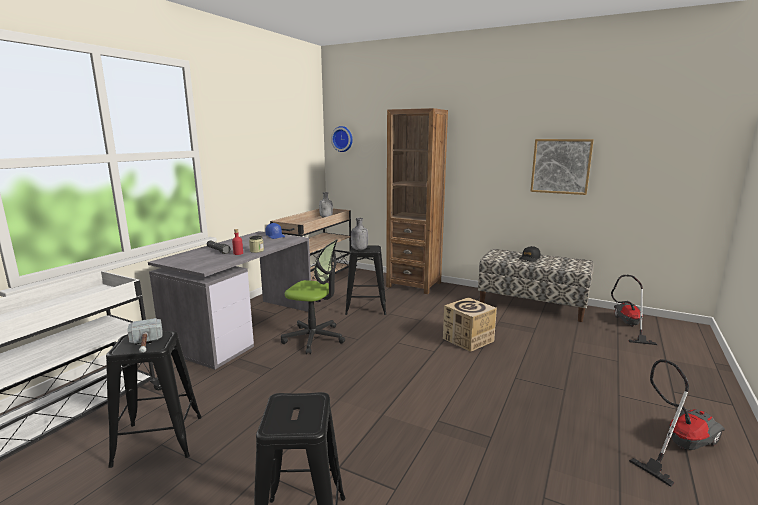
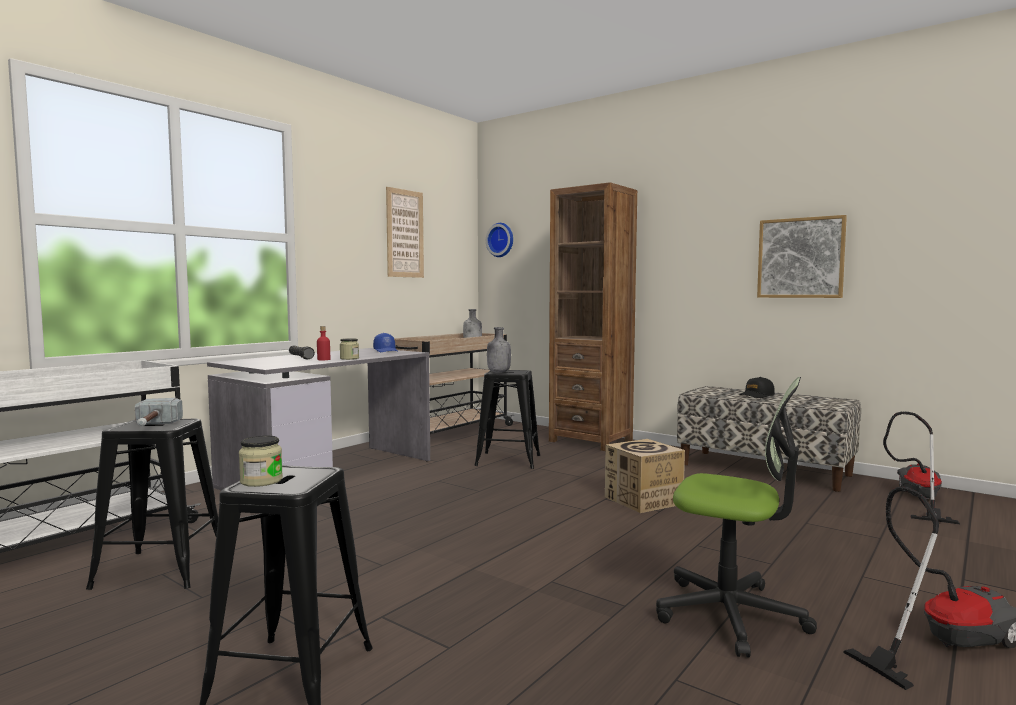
camera: 10 degrees right, 10 degrees down
(275, 139) = (405, 233): none -> picture
(280, 418) = (261, 481): none -> jar
(314, 338) = (418, 487): office chair -> office chair (730, 614)

